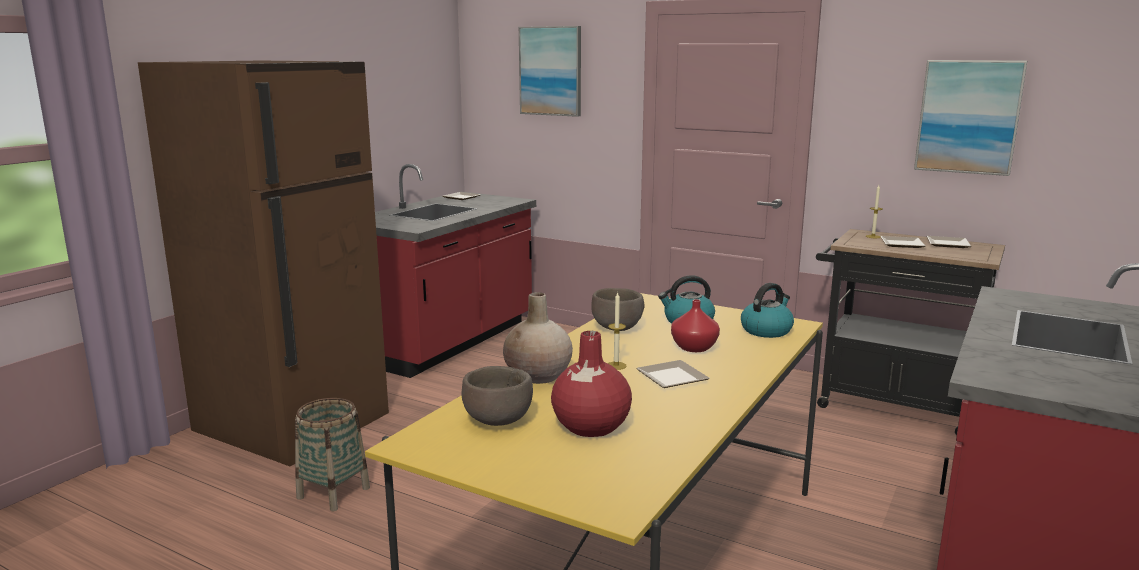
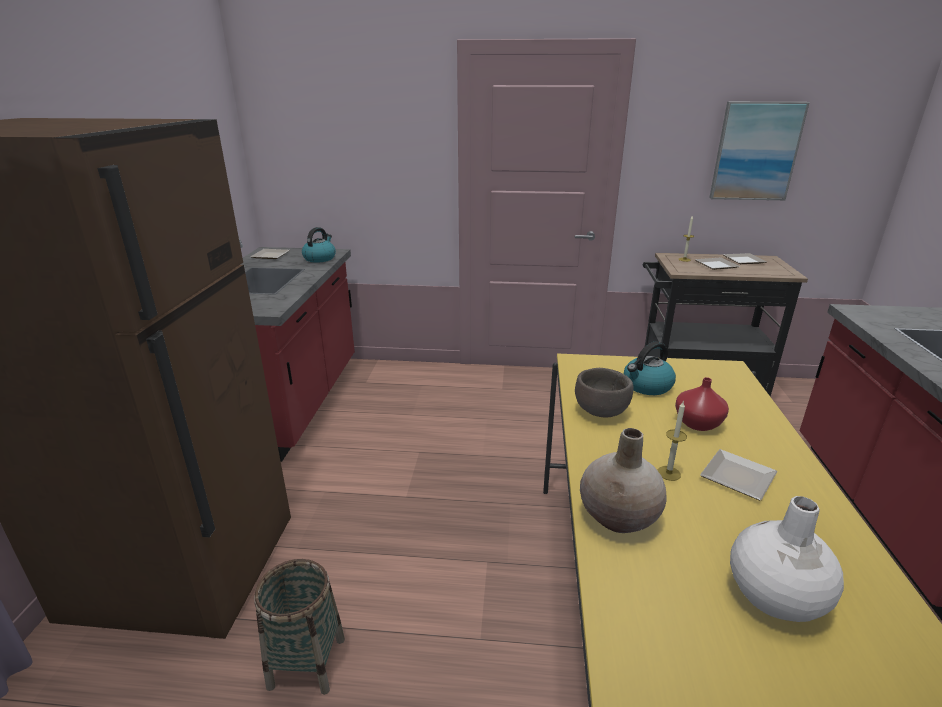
camera: 25 degrees left, 10 degrees up
(498, 421) = (678, 626): brown bowl -> none
(551, 71) = (351, 115): picture -> none
(590, 426) = (774, 596): red vase -> white vase
(766, 330) = (719, 382): kettle -> kettle (320, 258)

